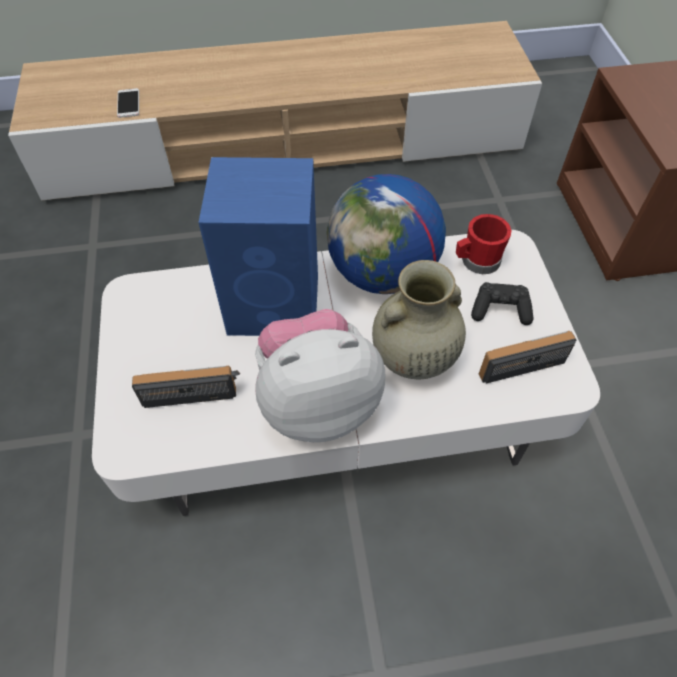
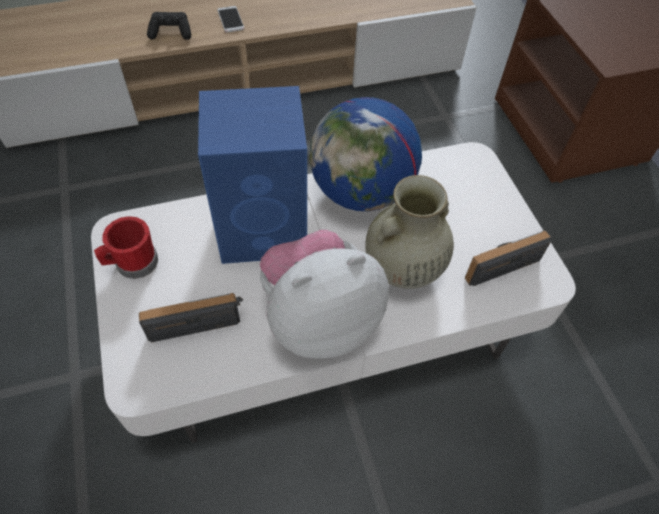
camera: 10 degrees left, 0 degrees up
(128, 103) = (88, 46): phone -> phone (230, 19)
(476, 261) = (445, 174): red mug -> red mug (132, 264)
(500, 310) = (474, 217): black game controller -> black game controller (171, 33)

